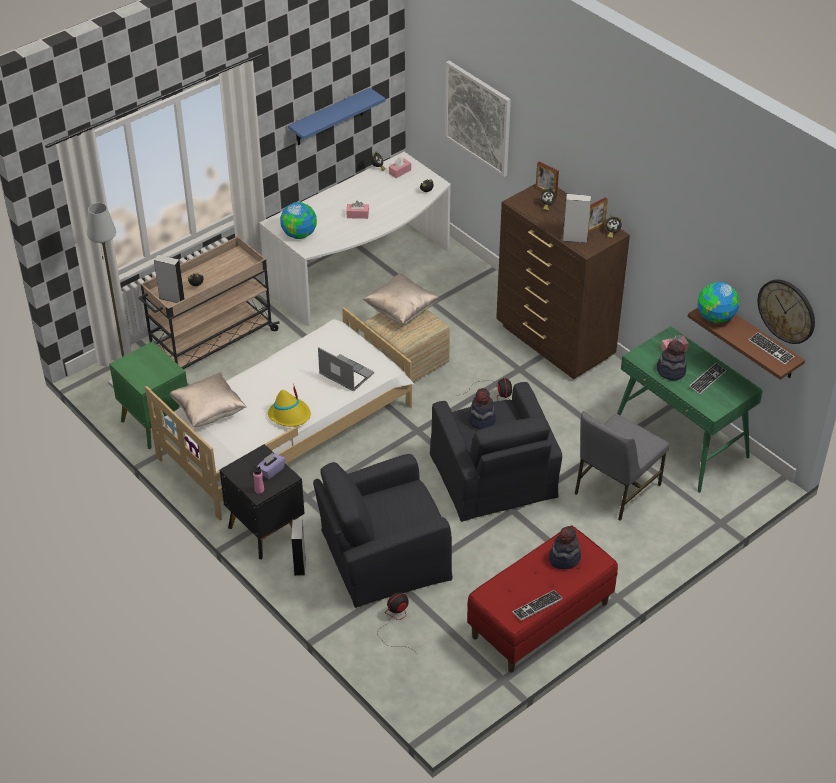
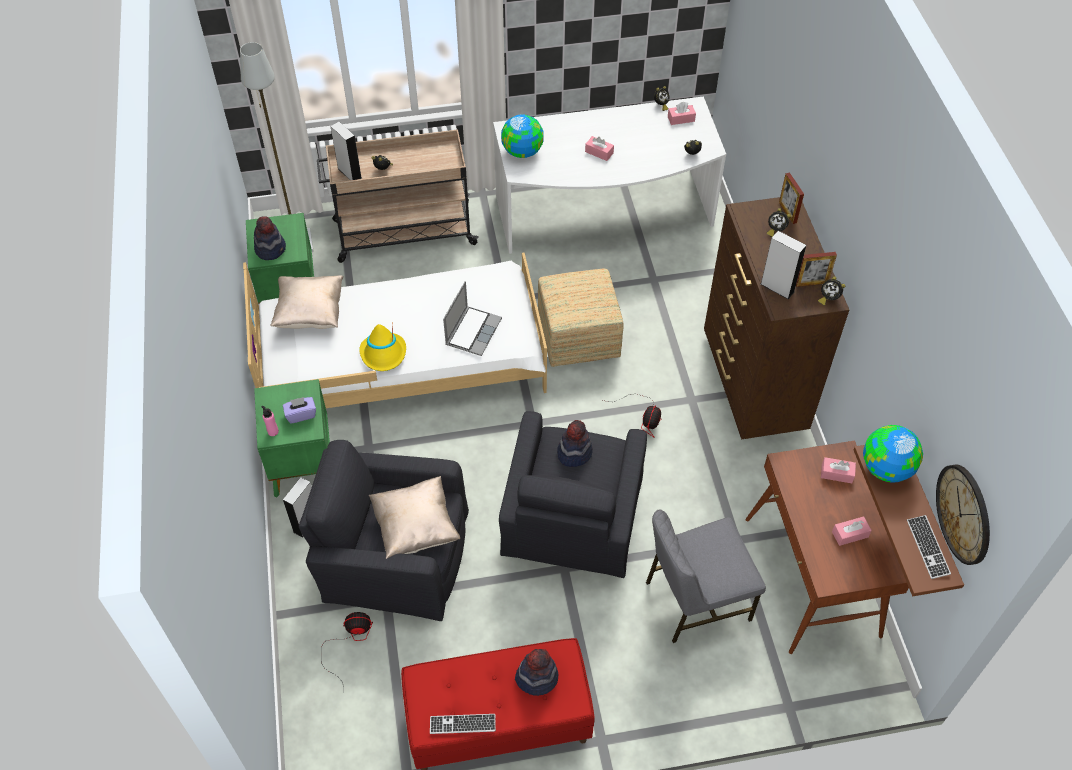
camera: 30 degrees right, 10 degrees up
(264, 530) = (303, 465): black nightstand -> green nightstand
(329, 117) = (613, 30): blue shelf -> none
(345, 374) = (473, 331): laptop -> laptop turned 45 degrees clockwise
(401, 310) = (584, 281): beige pillow -> beige pillow (415, 528)
(478, 118) = (767, 89): picture -> none
(671, 371) = (812, 501): hat -> hat (270, 248)
(681, 442) = (812, 577): green desk -> brown desk
(707, 379) = (850, 534): keyboard -> pink tissue box

